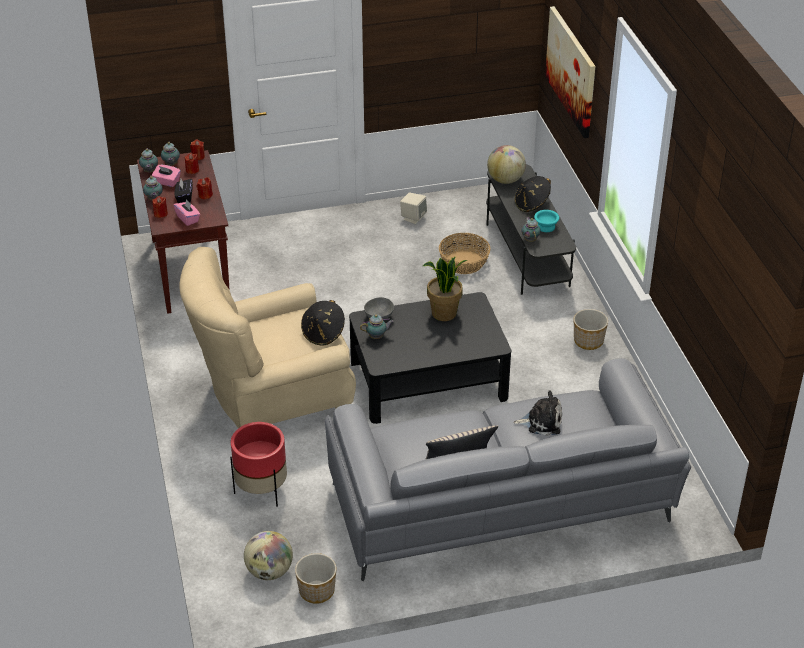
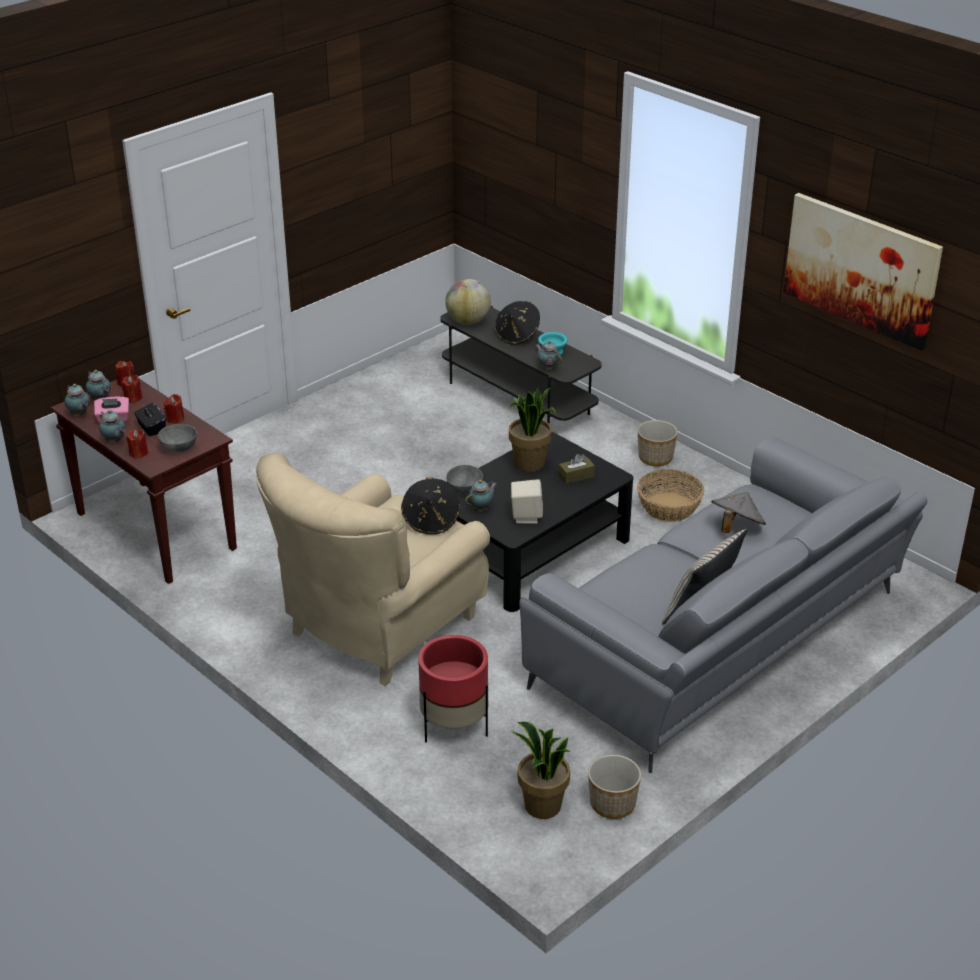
camera: 30 degrees left, 5 degrees down
(188, 219) = (178, 448): pink tissue box -> grey bowl
(269, 571) = (542, 806): globe -> potted plant
(413, 217) = (365, 399): beige speaker -> beige speaker (526, 516)
(464, 262) = (461, 425): basket -> basket (669, 507)
(468, 336) = (576, 476): none -> brown tissue box
(541, 422) = (736, 527): plush toy -> grey hat
(571, 71) = (527, 170): picture -> picture (861, 269)

